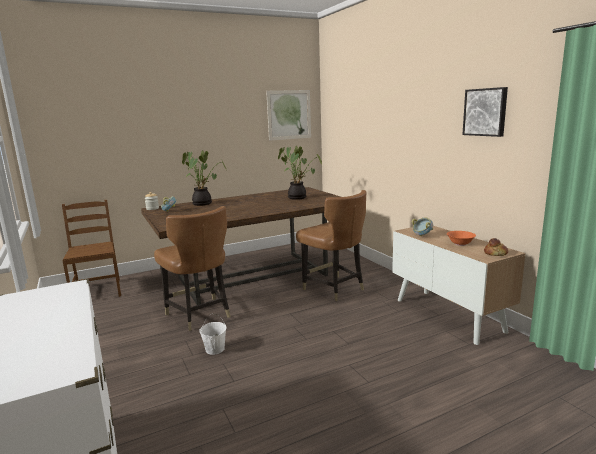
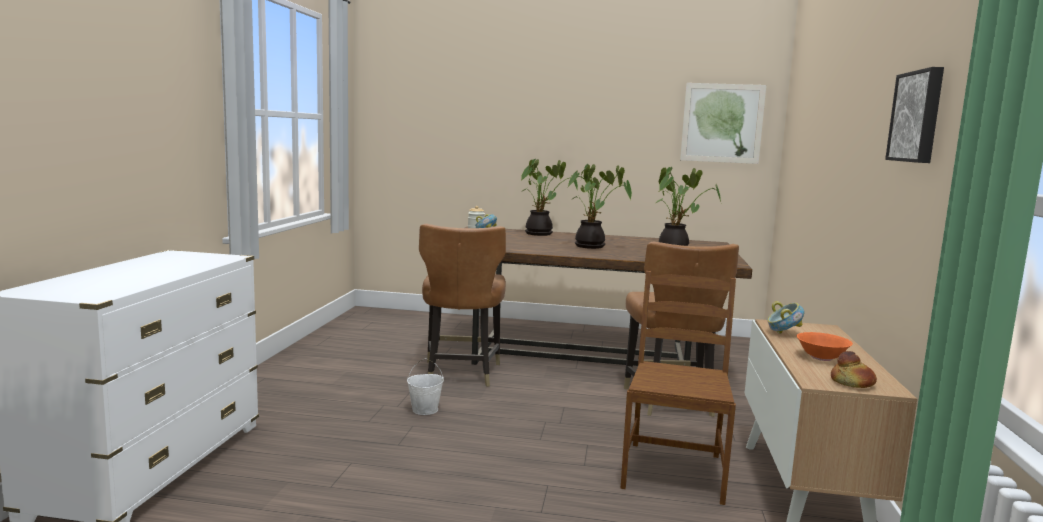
camera: 35 degrees right, 5 degrees down
(97, 291) = (398, 320): brown chair -> brown chair (673, 471)
(254, 206) = (592, 246): none -> potted plant

